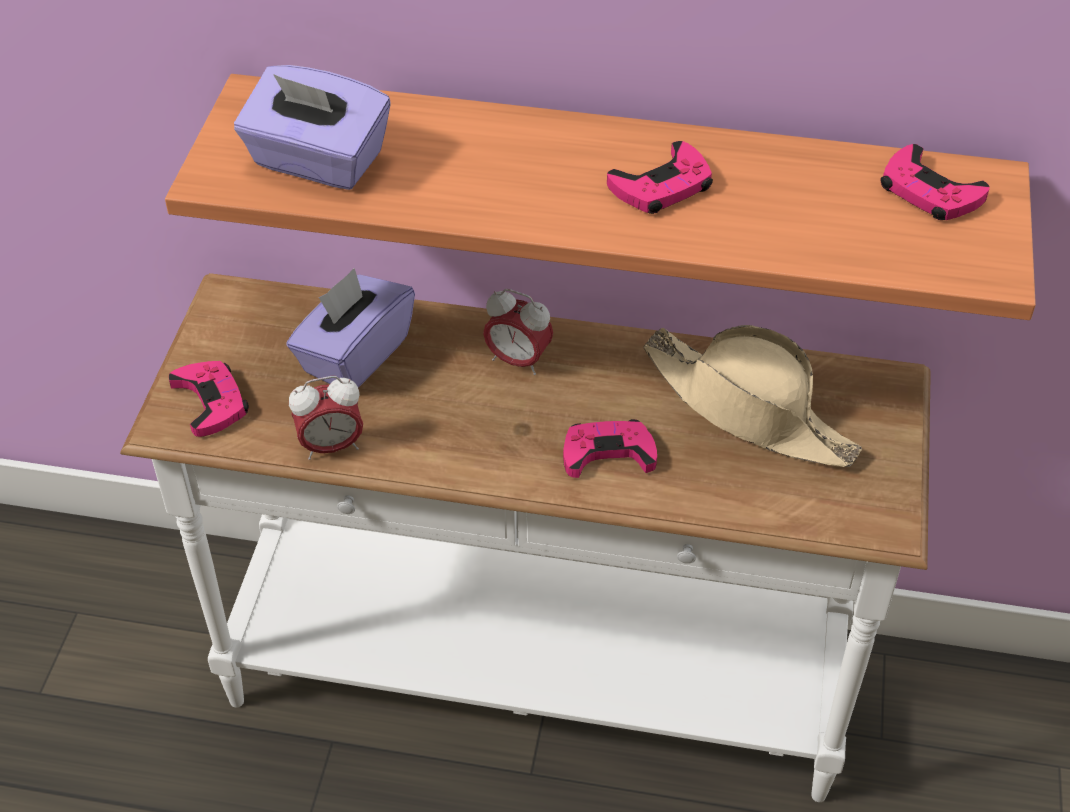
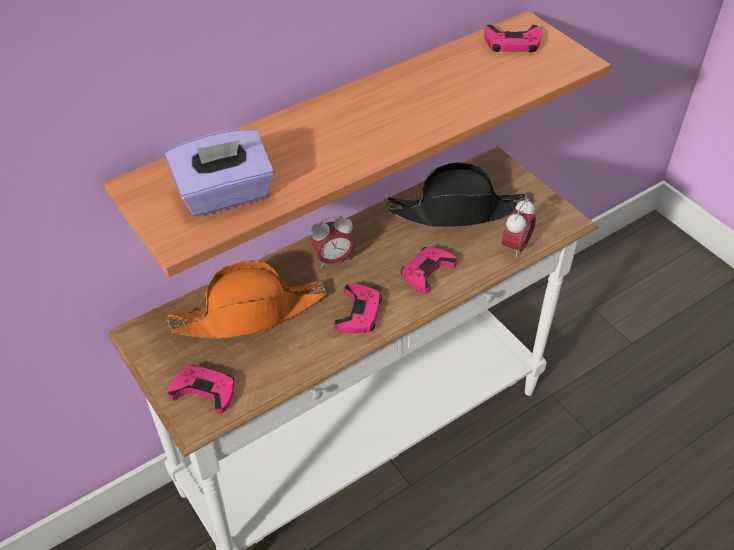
camera: 45 degrees left, 0 degrees up
(331, 446) = (298, 364): alarm clock -> alarm clock (515, 247)
(354, 355) = (250, 313): purple tissue box -> orange hat
(662, 186) = (407, 105): pink game controller -> pink game controller (359, 313)
(749, 409) = (458, 211): beige hat -> black hat

